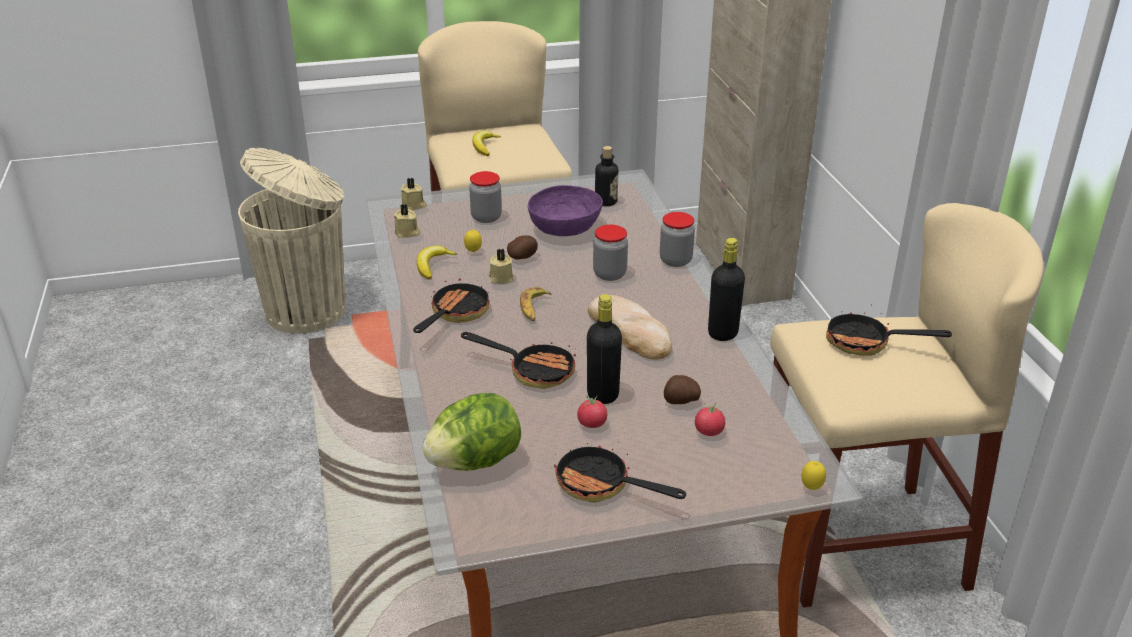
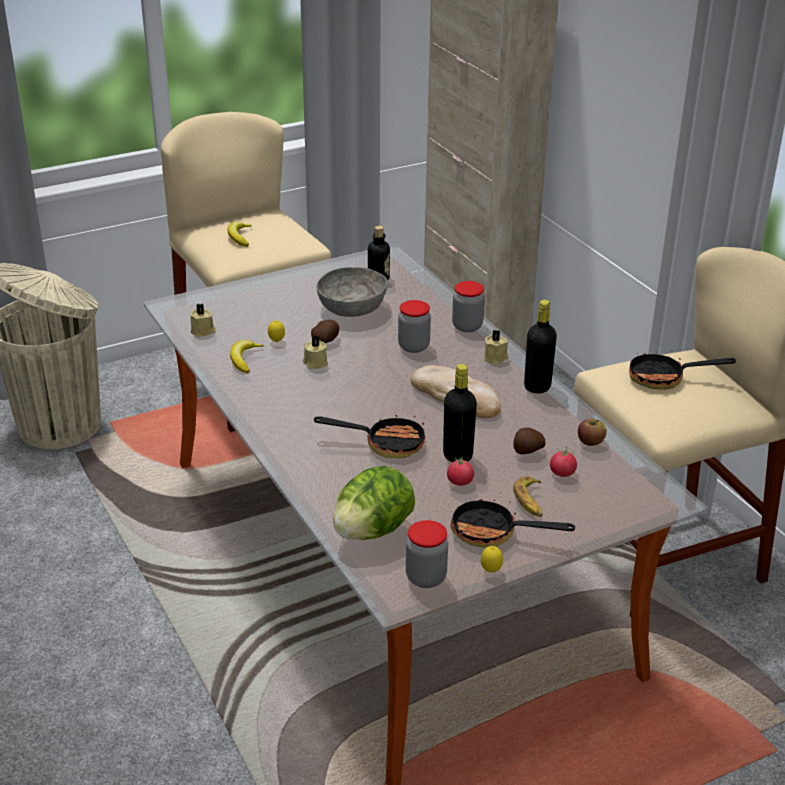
camera: 15 degrees left, 0 degrees up
(414, 205) = (196, 304): beige candle -> beige candle (496, 358)
(455, 314) = (289, 402): frying pan -> none
(486, 217) = (272, 307): jar -> jar (426, 577)
(534, 309) = (359, 387): banana -> banana (530, 501)
(565, 228) = (352, 308): purple bowl -> grey bowl
(756, 401) = (590, 441): none -> apple
(811, 488) = (665, 506): lemon -> lemon (491, 571)

